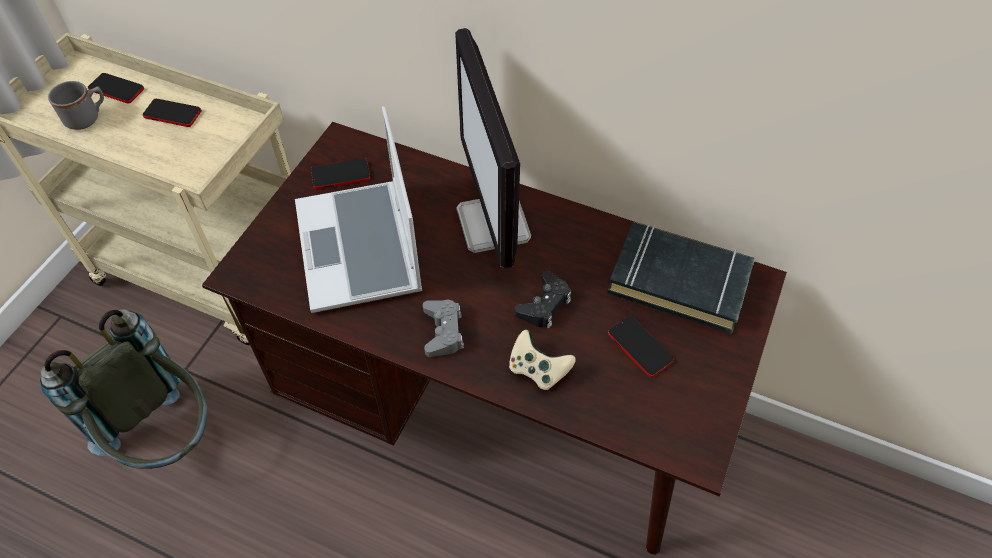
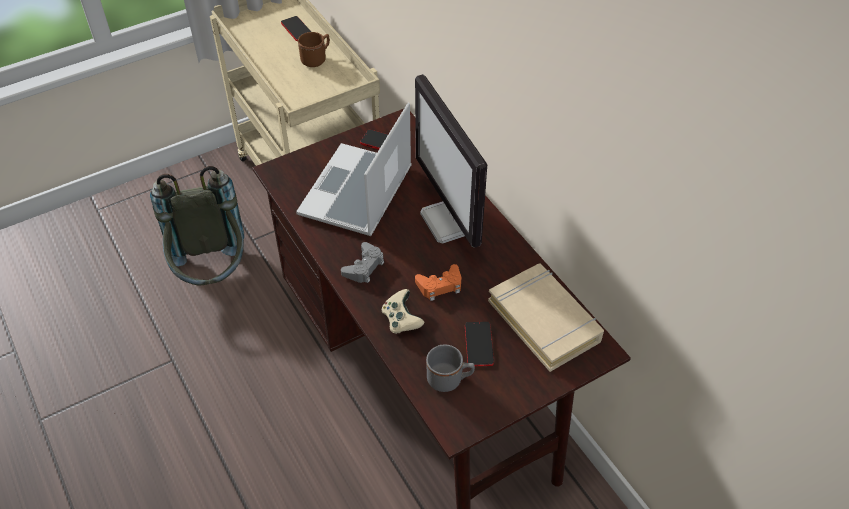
camera: 35 degrees right, 5 degrees down
(87, 118) = (267, 40): grey mug -> grey mug (449, 379)
(172, 114) = (316, 59): phone -> brown mug
(494, 225) = (452, 221): monitor -> monitor turned 45 degrees counterclockwise
(544, 305) = (440, 286): black game controller -> orange game controller
(679, 281) = (544, 321): black book -> beige book

